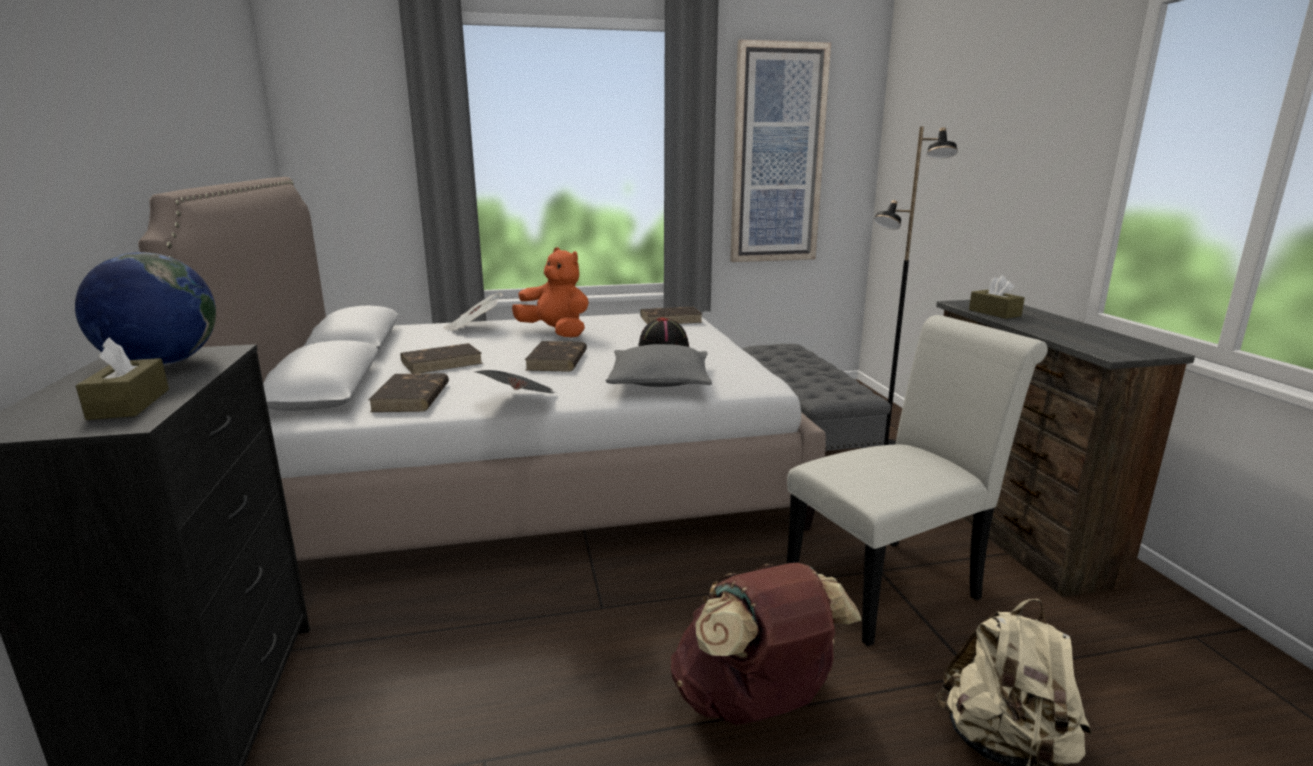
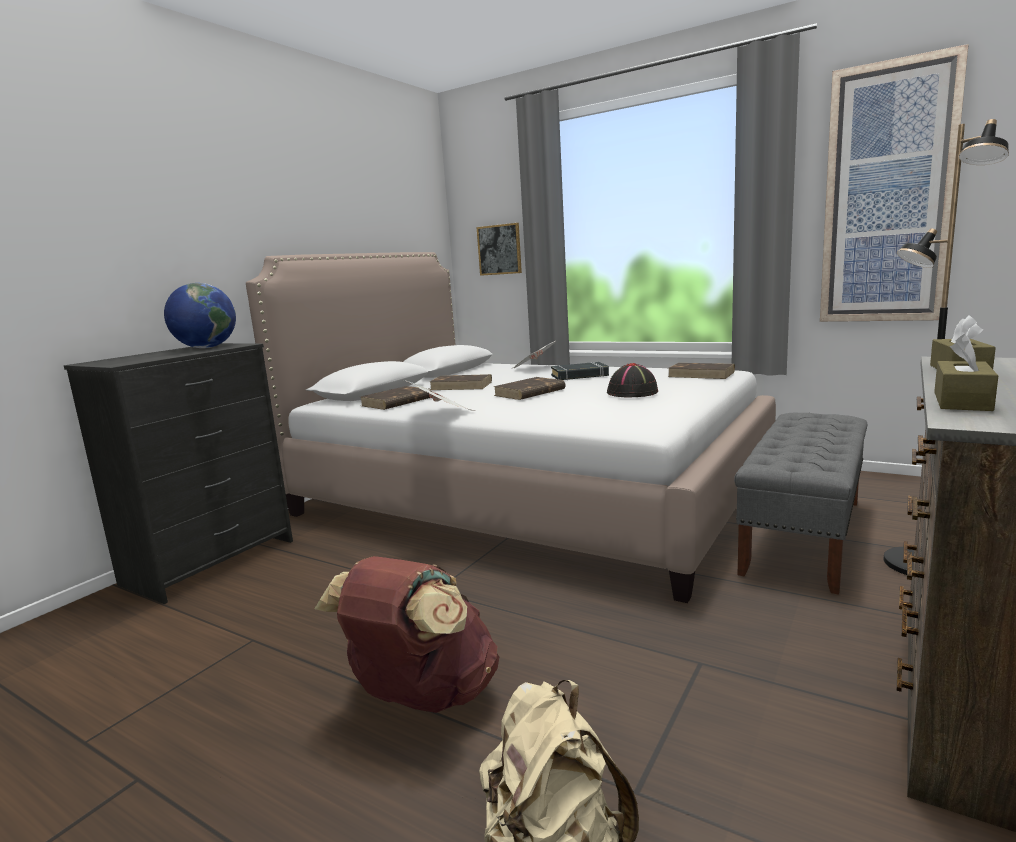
camera: 45 degrees right, 5 degrees down
(129, 404) = (143, 359): brown tissue box -> brown tissue box (962, 401)
(368, 176) = (499, 249): none -> picture
(556, 333) = (579, 376): orange plush toy -> black book
(659, 381) = (564, 414): grey pillow -> none
(892, 585) = (690, 679): white chair -> none

